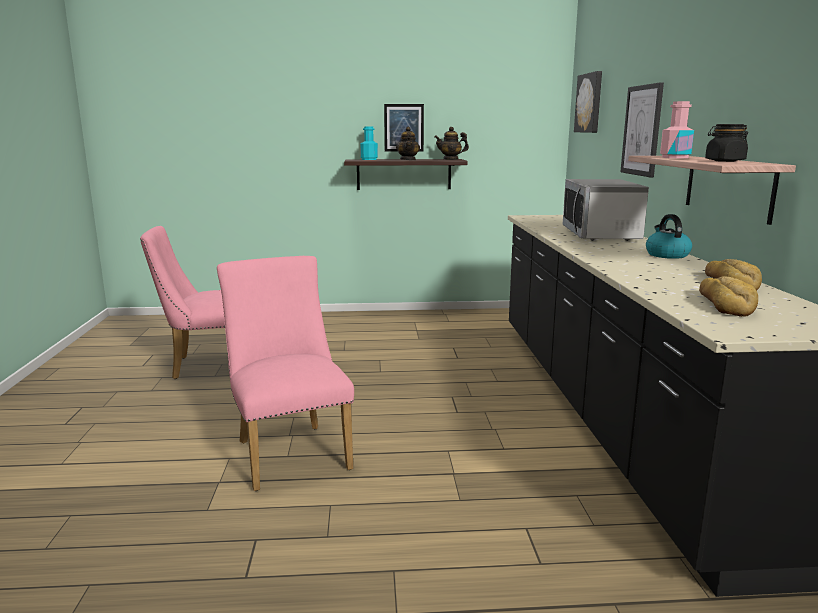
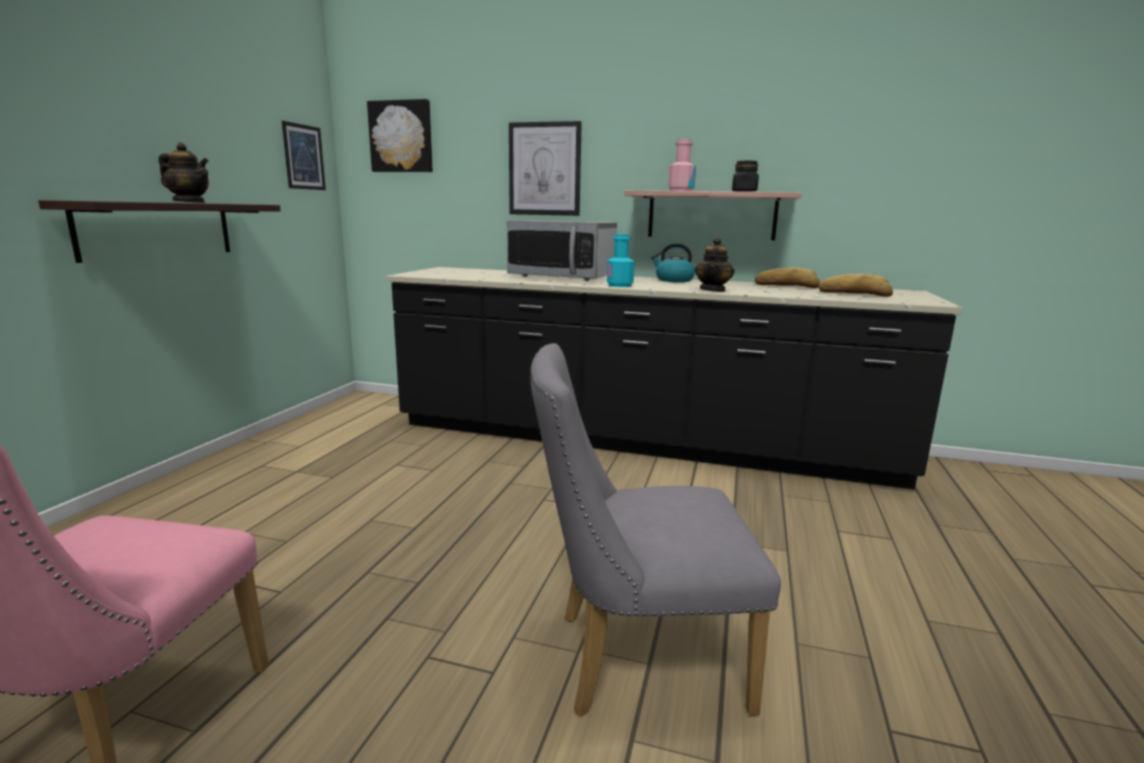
camera: 70 degrees left, 0 degrees up
(290, 451) = (634, 658): pink chair -> grey chair
(369, 159) = (107, 201): turquoise bottle -> turquoise bottle (619, 285)
(404, 127) = (143, 145): picture -> picture (304, 157)
(451, 159) = (239, 203): teapot -> teapot (713, 290)

